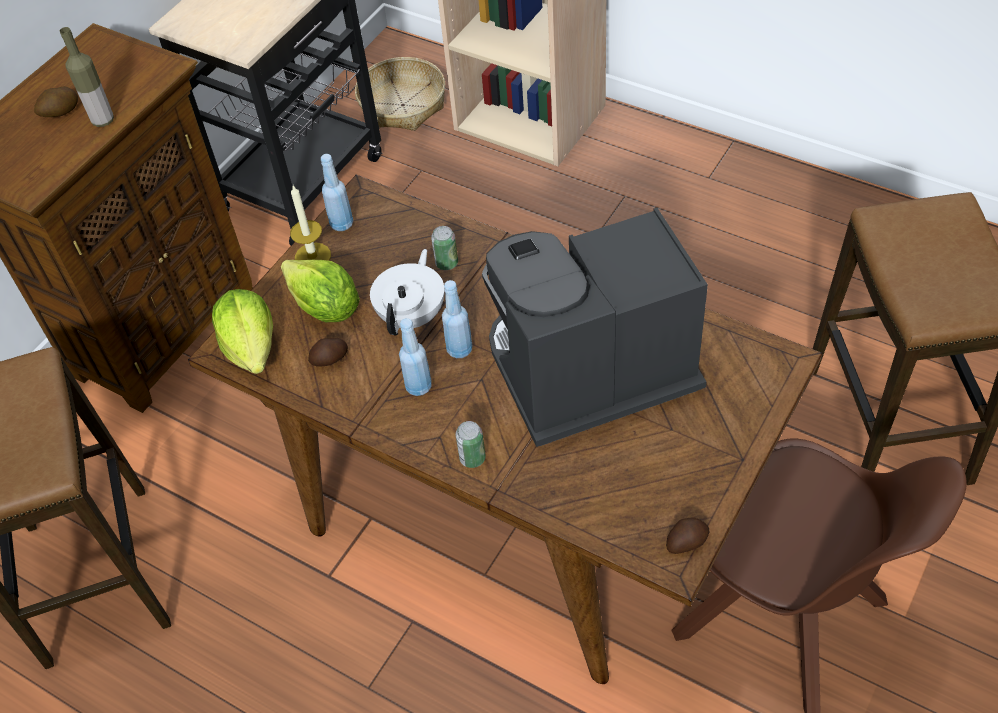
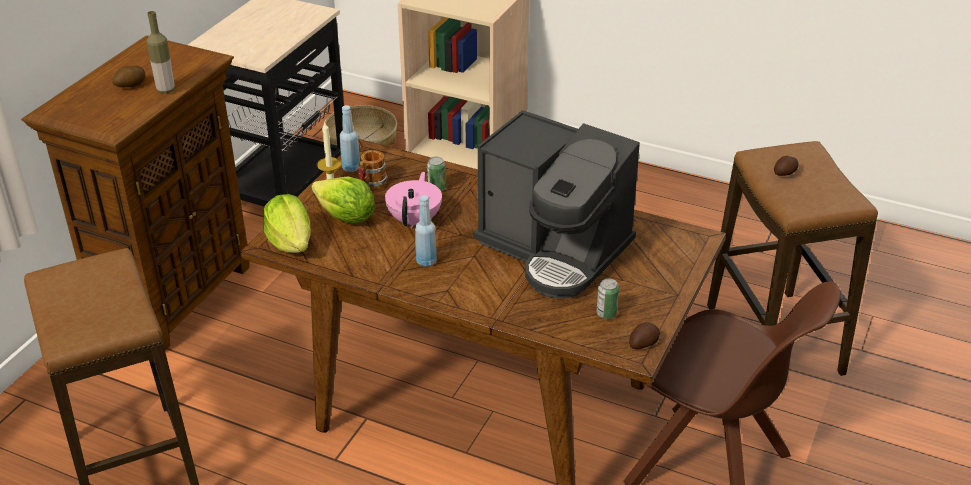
camera: 10 degrees left, 15 degrees down
(330, 359) = (354, 247): potato -> potato (785, 173)
(363, 254) = (371, 185): none -> mug
(413, 315) = (415, 220): white teapot -> pink teapot
(459, 349) = (454, 239): blue bottle -> none
(472, 458) = (474, 301): can -> can (606, 313)
(588, 374) = (554, 250): coffee machine -> coffee machine turned 120 degrees counterclockwise

